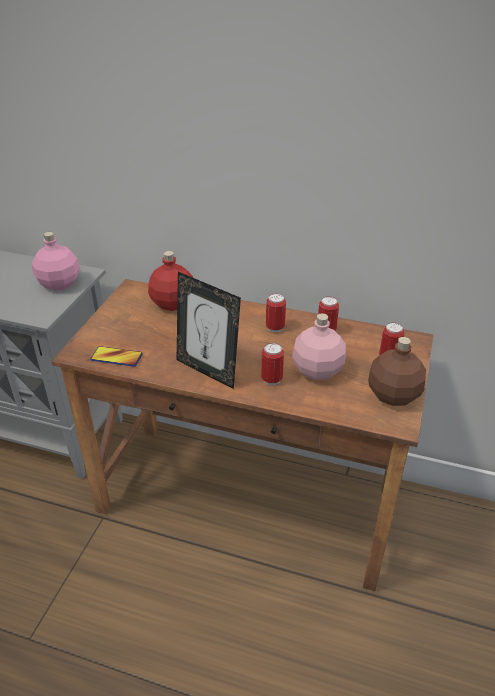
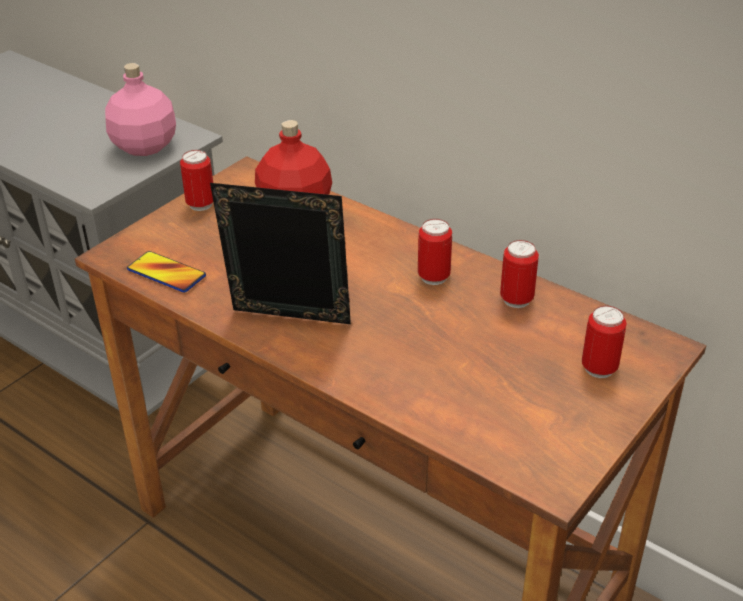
camera: 20 degrees right, 0 degrees up
(208, 371) = (288, 323): picture frame -> picture frame turned 135 degrees clockwise
(272, 379) = (380, 359): can -> can (200, 204)
(317, 370) = (463, 360): pink bottle -> none
(394, 395) = (572, 433): brown bottle -> none

